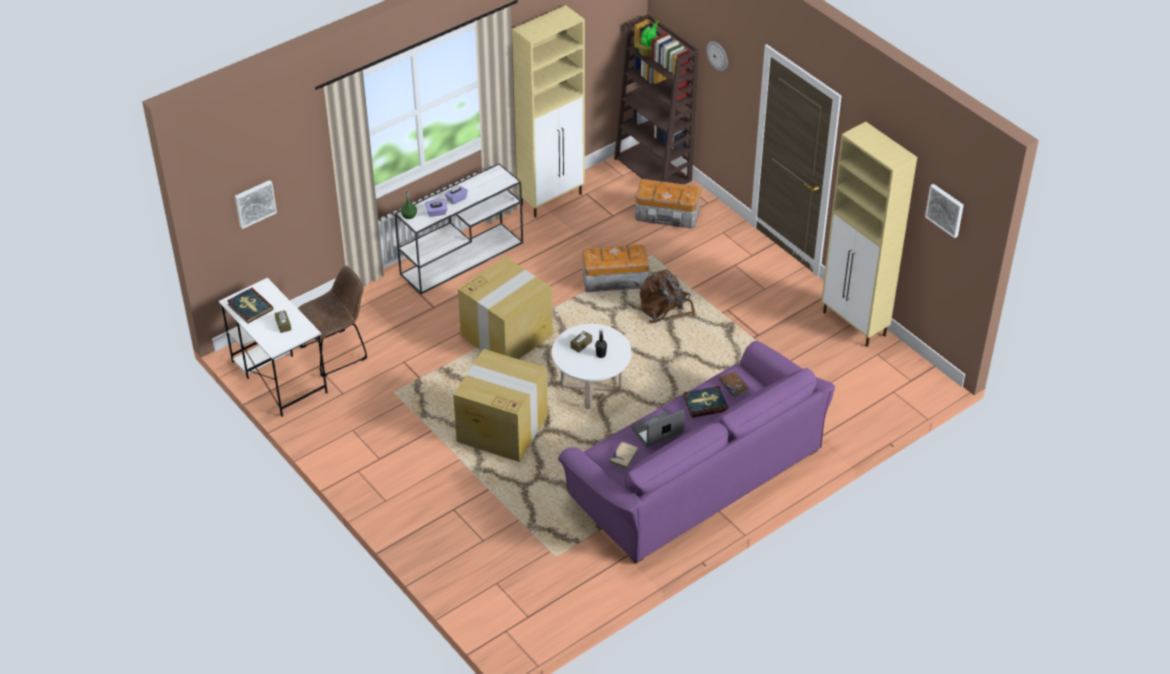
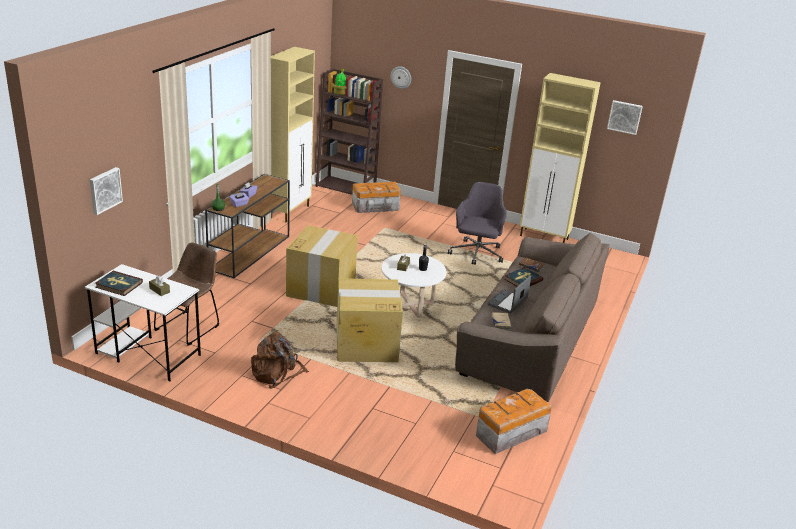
camera: 30 degrees left, 15 degrees down
(463, 257) = (250, 252): white console table -> brown console table
(614, 280) = (371, 244): storage box -> storage box (509, 433)
(665, 308) = (419, 252): brown backpack -> brown backpack (277, 373)
(694, 473) = (529, 337): purple sofa -> brown sofa
(736, 329) = (476, 254): none -> grey office chair

